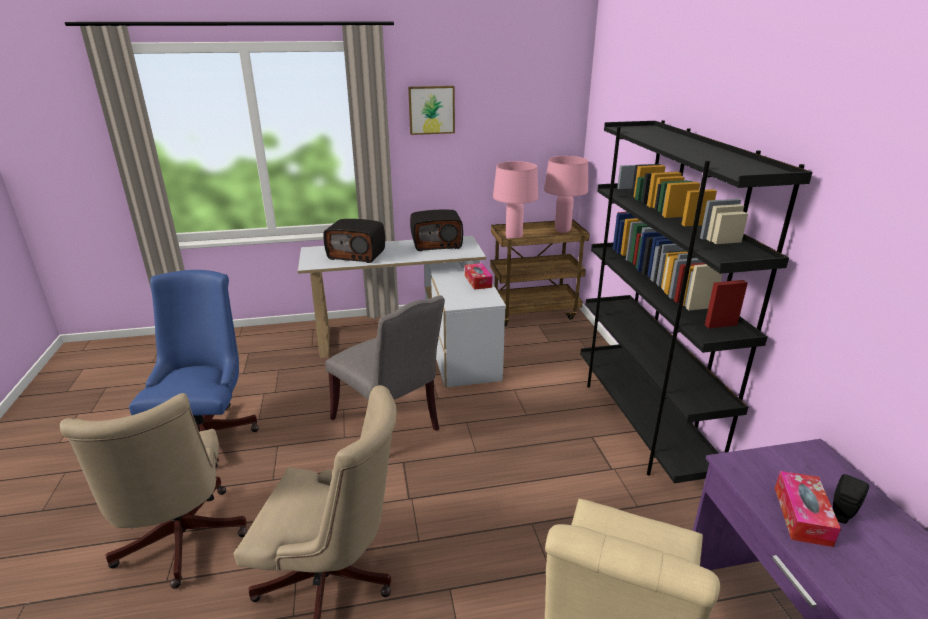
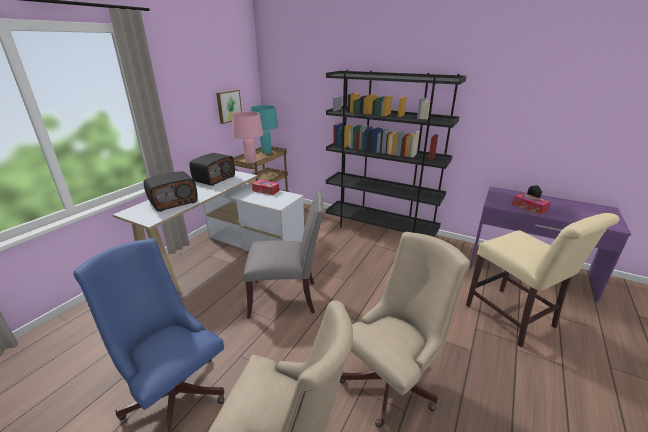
camera: 50 degrees left, 0 degrees up
(431, 110) = (179, 81): picture -> picture (228, 106)
(562, 230) = (266, 152): pink table lamp -> turquoise table lamp

